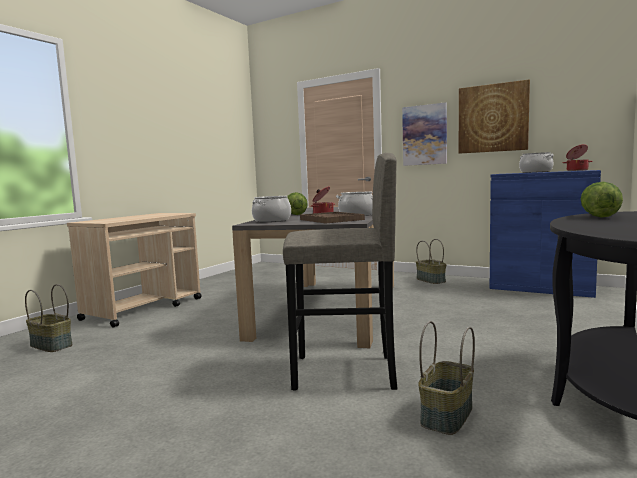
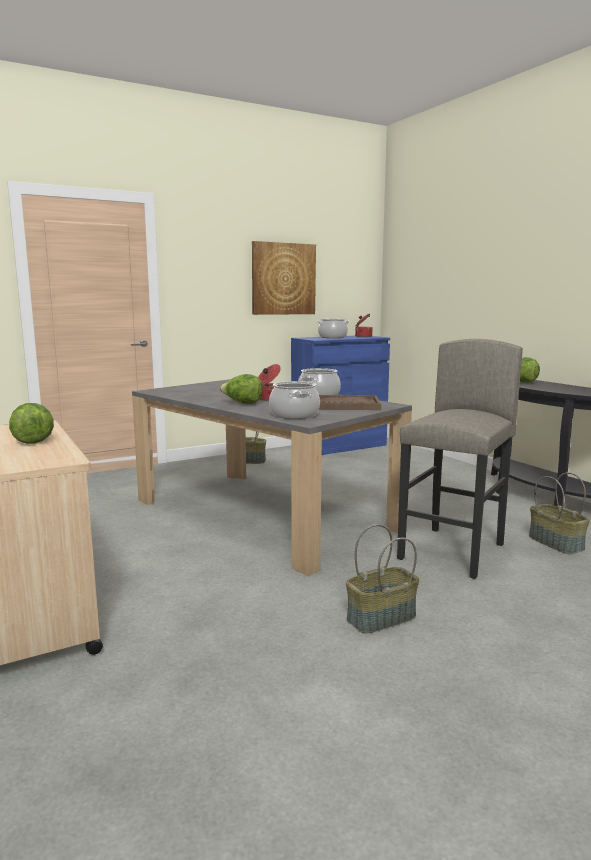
camera: 60 degrees left, 5 degrees up
(50, 345) = (103, 726): basket -> basket (381, 618)
(145, 217) = (32, 440): none -> lettuce
(424, 135) = (214, 290): picture -> none

